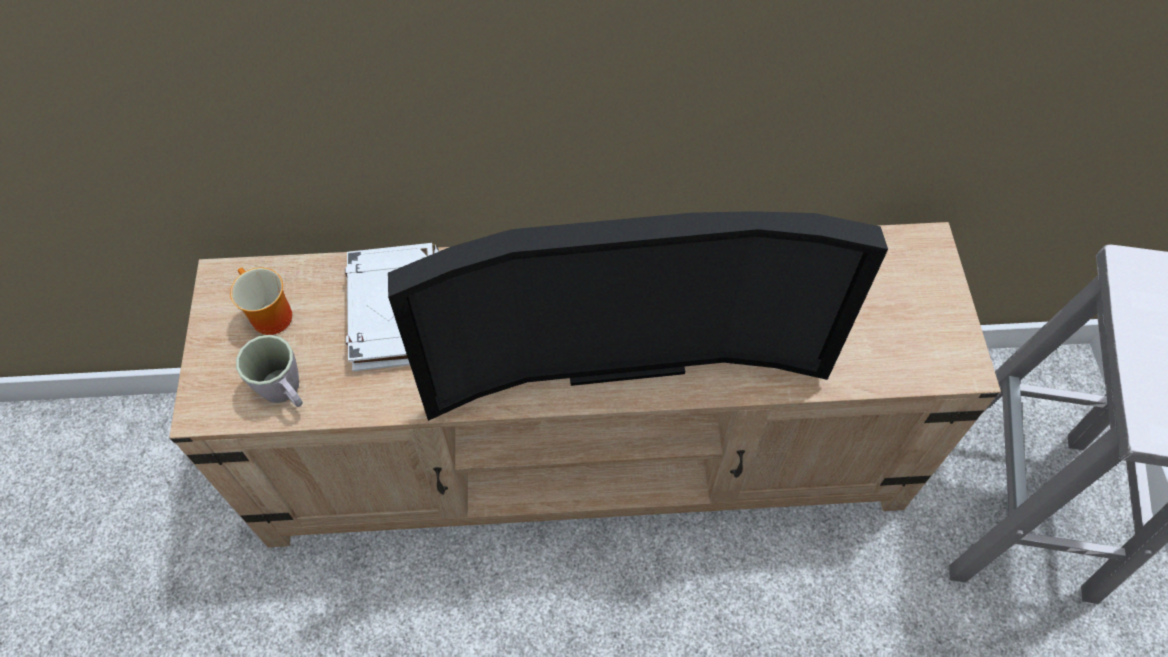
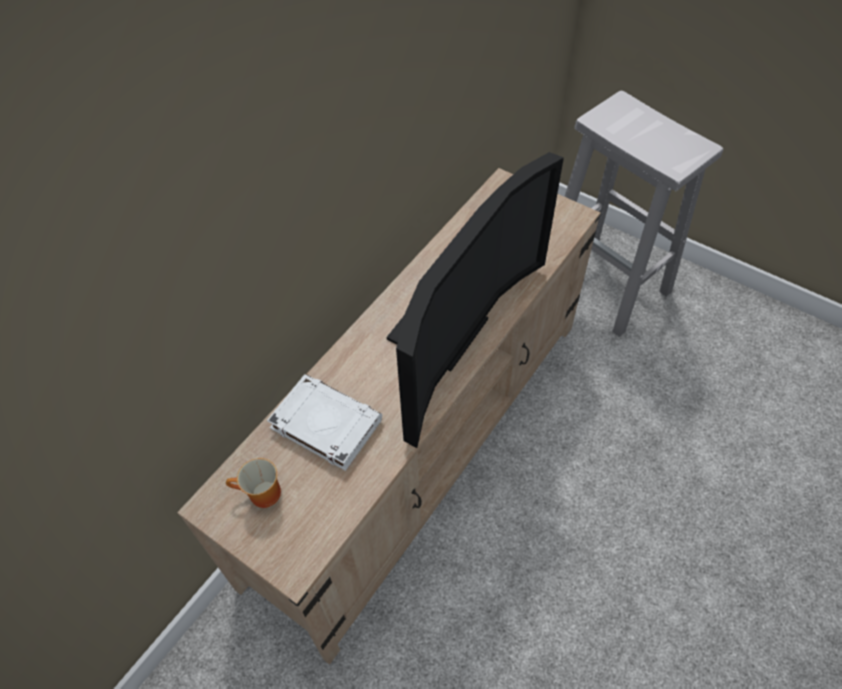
camera: 50 degrees left, 5 degrees down
(285, 392) = (326, 516): grey mug -> none

